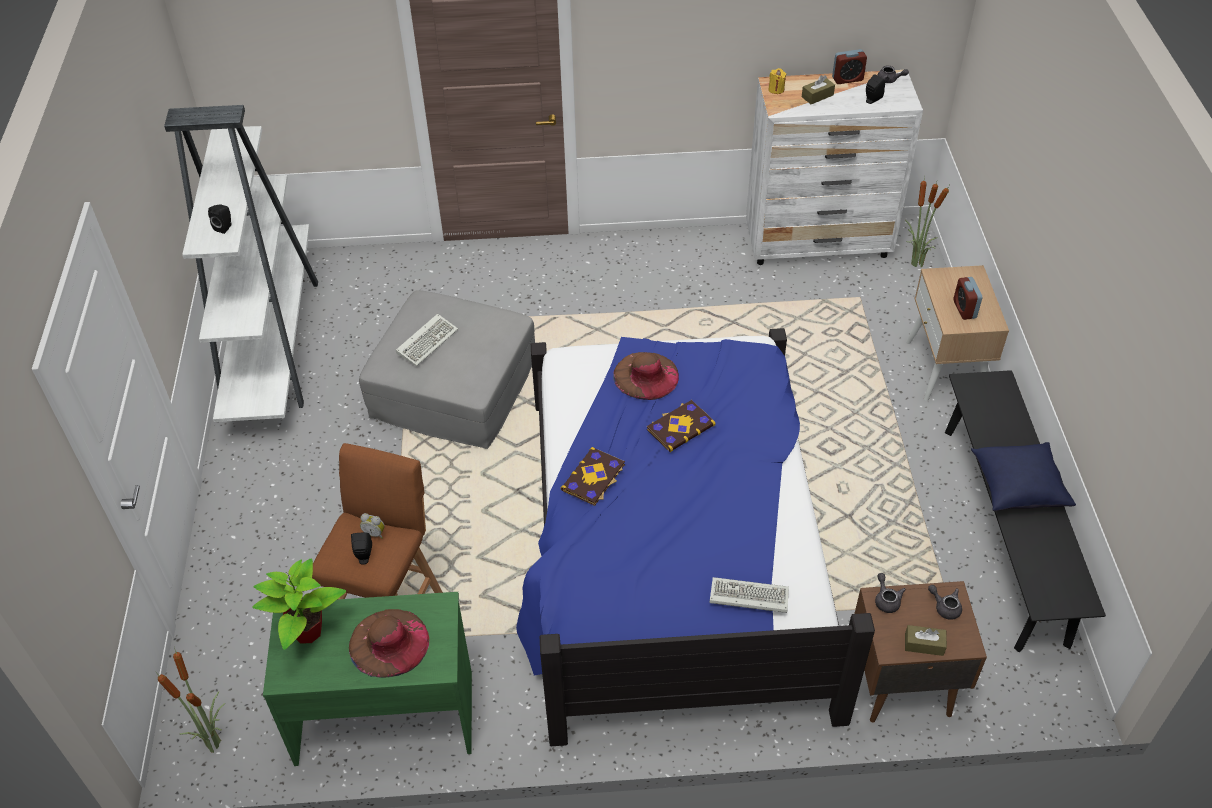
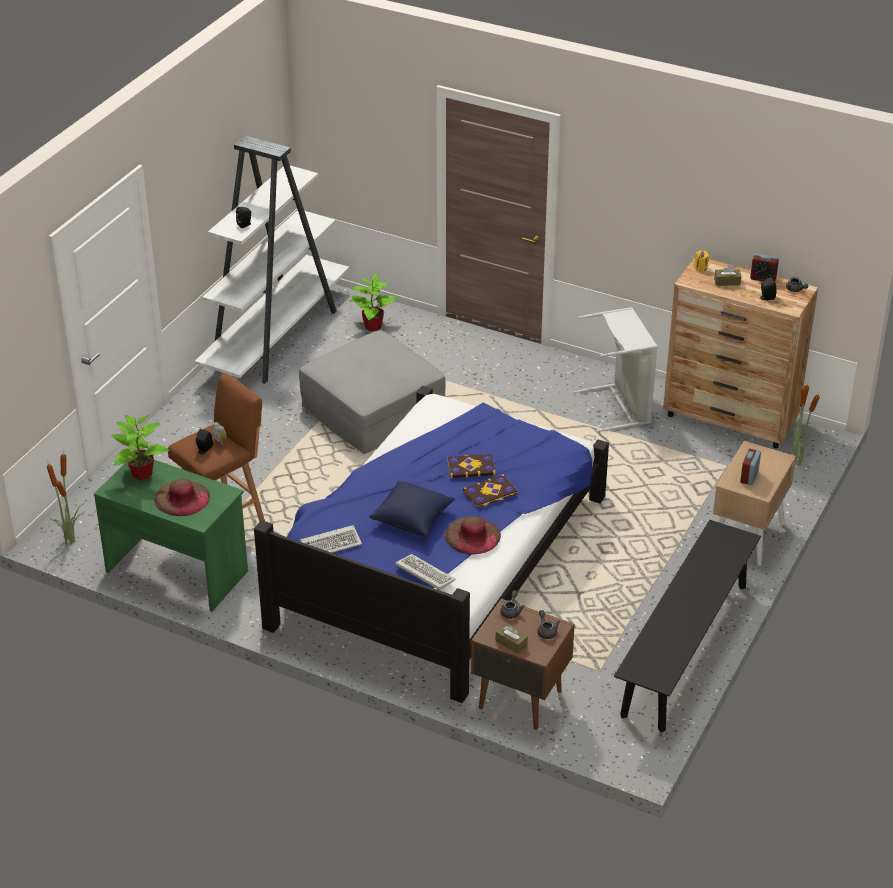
camera: 30 degrees right, 10 degrees down
(373, 284) = (372, 326): none -> potted plant
(427, 341) = (358, 361): keyboard -> keyboard (332, 543)
(594, 478) = (387, 472): book -> book (490, 493)
(646, 375) = (477, 430): brown hat -> brown hat (472, 535)
(705, 273) = (620, 406): none -> grey laundry basket
(818, 243) = (731, 419): white dresser -> brown dresser
(1018, 486) = (687, 602): blue pillow -> blue pillow (412, 518)

